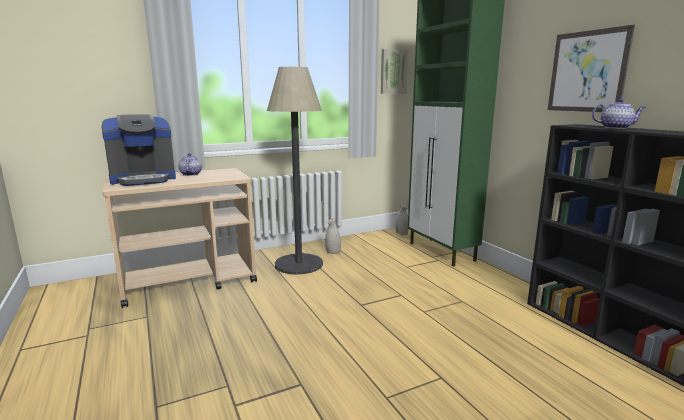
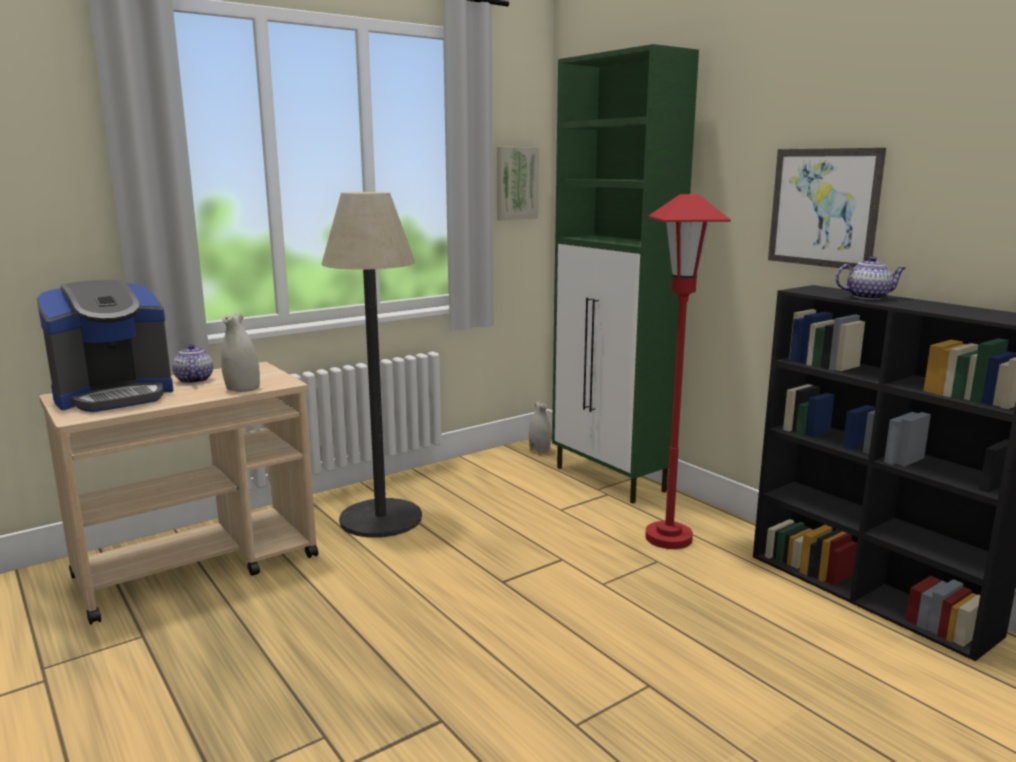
camera: 10 degrees left, 0 degrees up
(333, 252) = (433, 491): white vase -> white vase (242, 389)
(472, 288) = (668, 538): none -> red floor lamp

